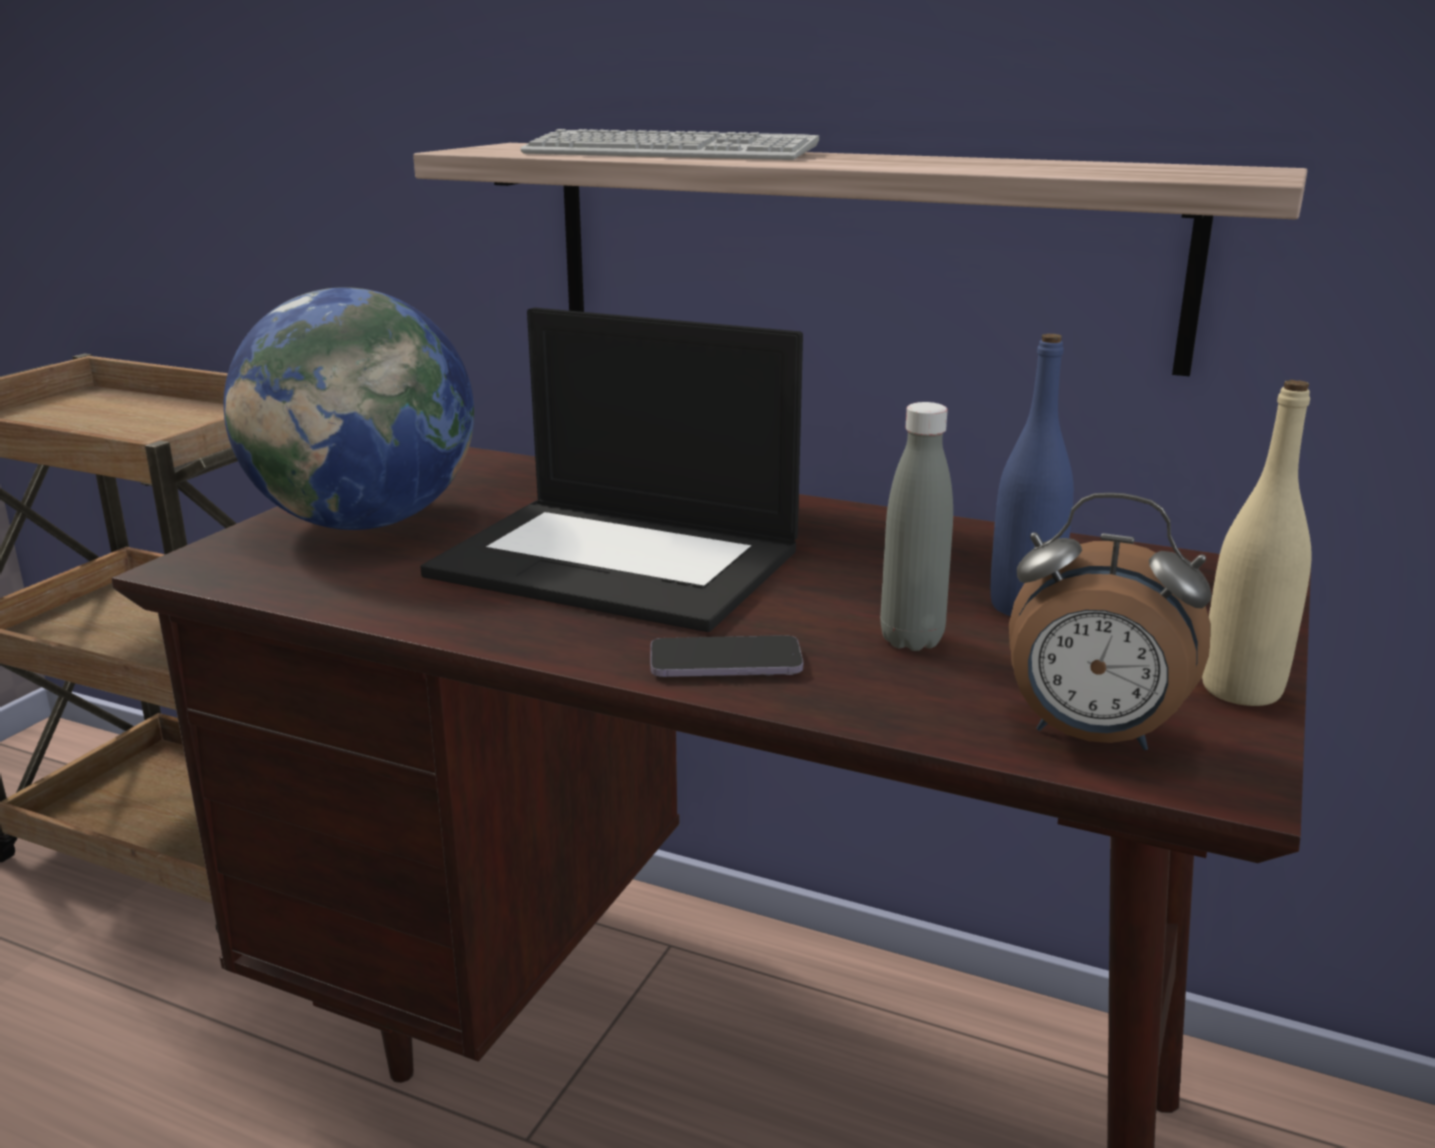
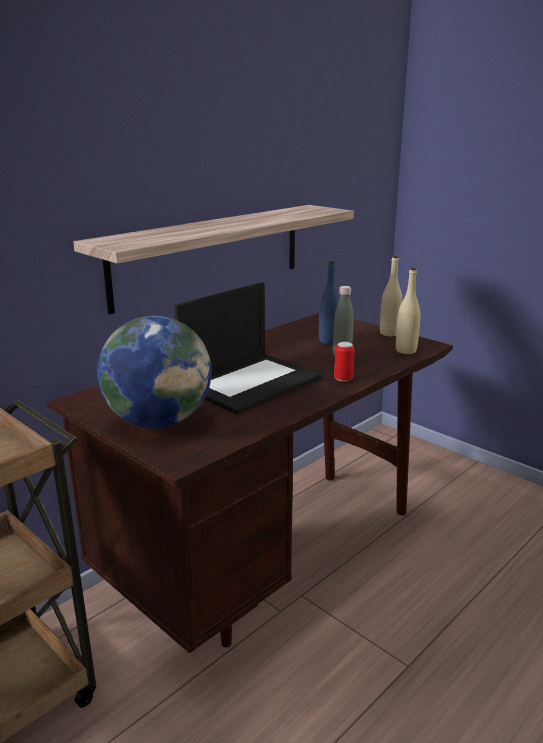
camera: 70 degrees left, 0 degrees up
(670, 153) = (182, 231): keyboard -> none
(725, 662) = (343, 379): phone -> can
(1091, 737) = (406, 351): alarm clock -> beige bottle

